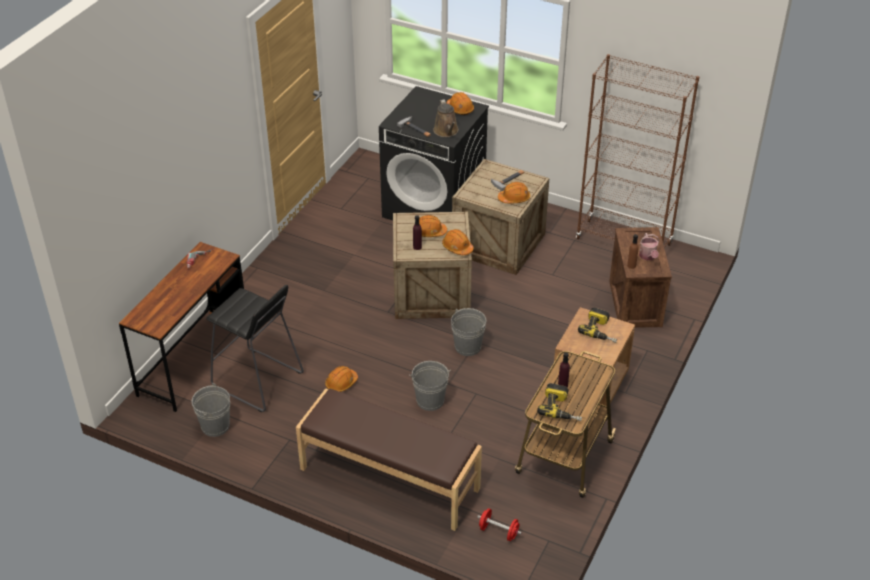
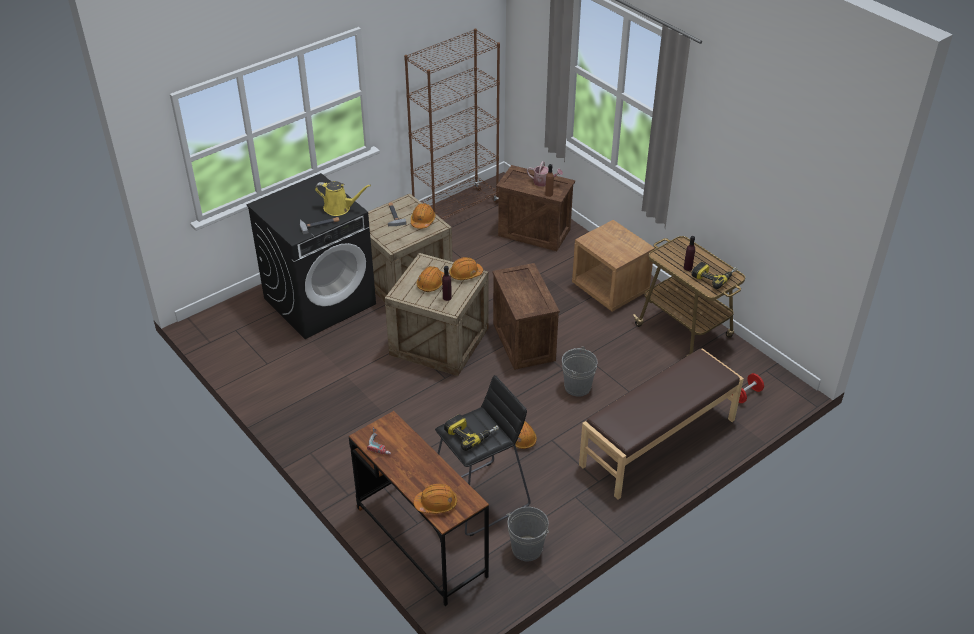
camera: 65 degrees left, 0 degrees up
(446, 131) = (340, 208): brown watering can -> yellow watering can
(460, 109) = (311, 190): orange hard hat -> orange hard hat (436, 504)
(468, 347) = (525, 342): grey bucket -> crate
(601, 330) = (610, 238): power drill -> power drill (471, 433)

